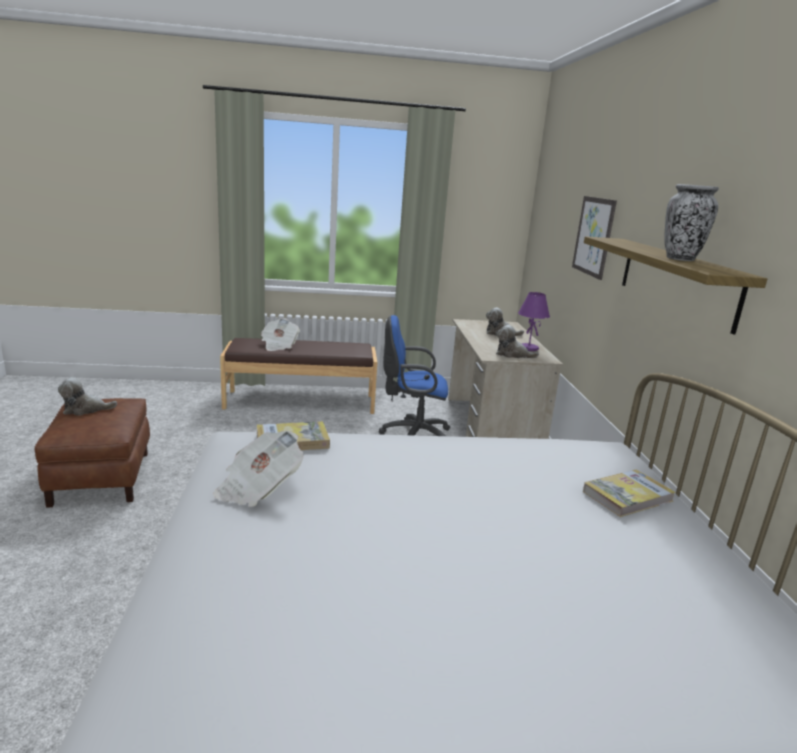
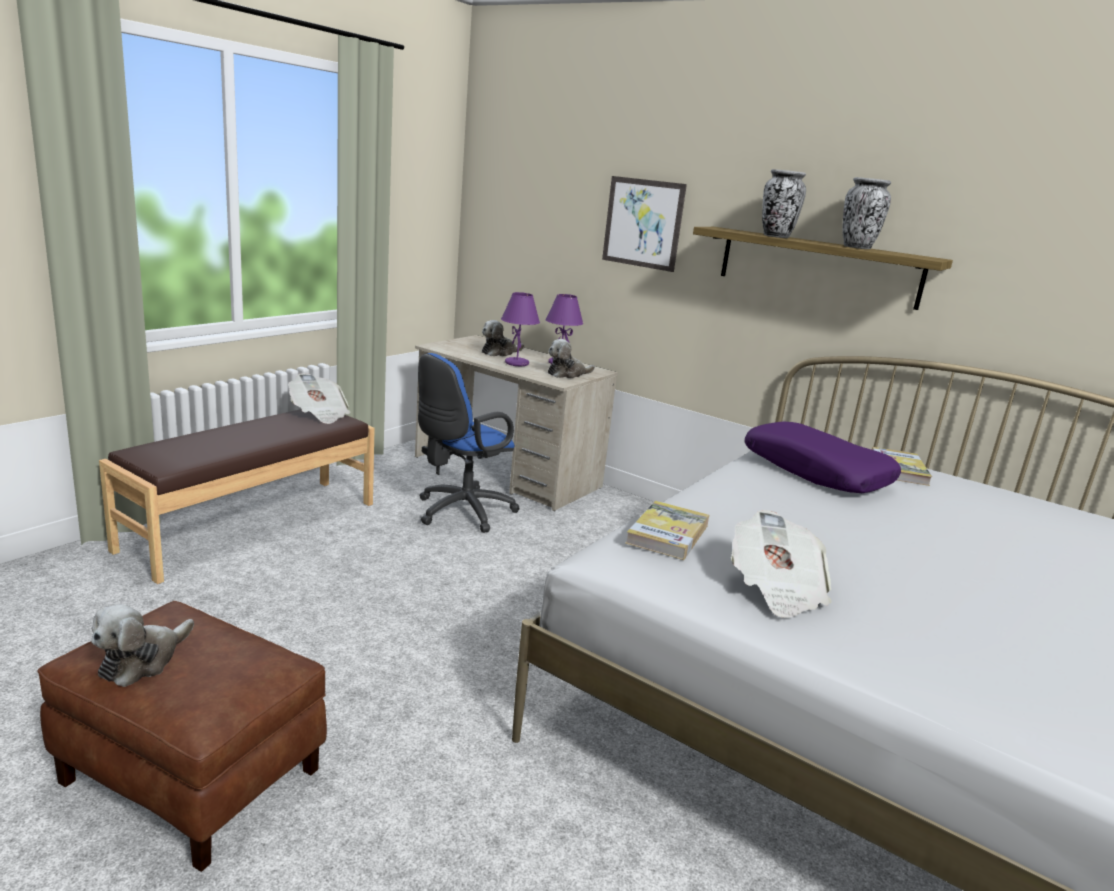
camera: 50 degrees left, 0 degrees up
(279, 345) = (215, 443): newspaper -> newspaper (319, 414)
(493, 341) = (517, 363): none -> purple table lamp
(530, 464) = (816, 471): none -> purple pillow
(632, 246) = (776, 236): none -> vase

